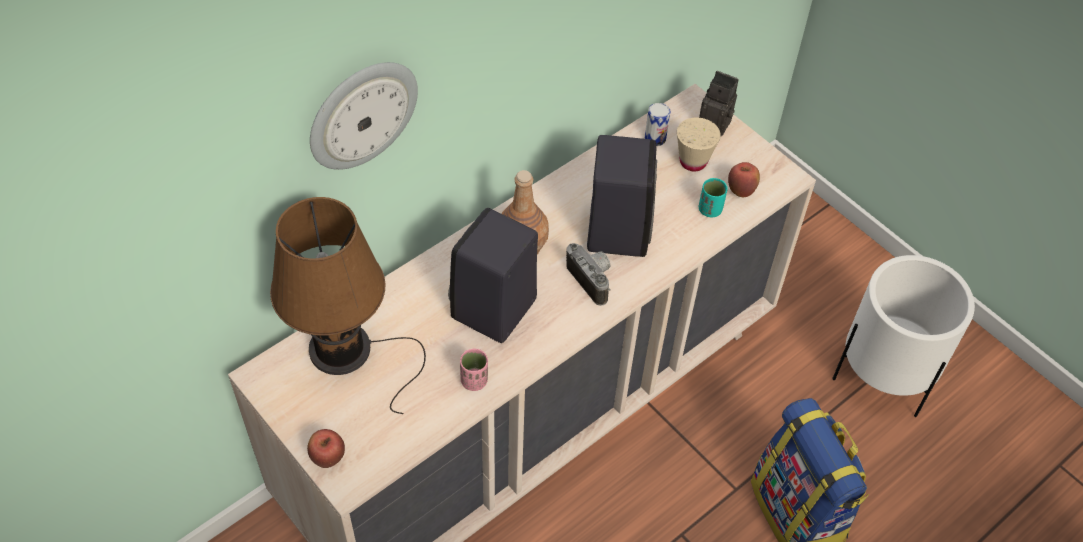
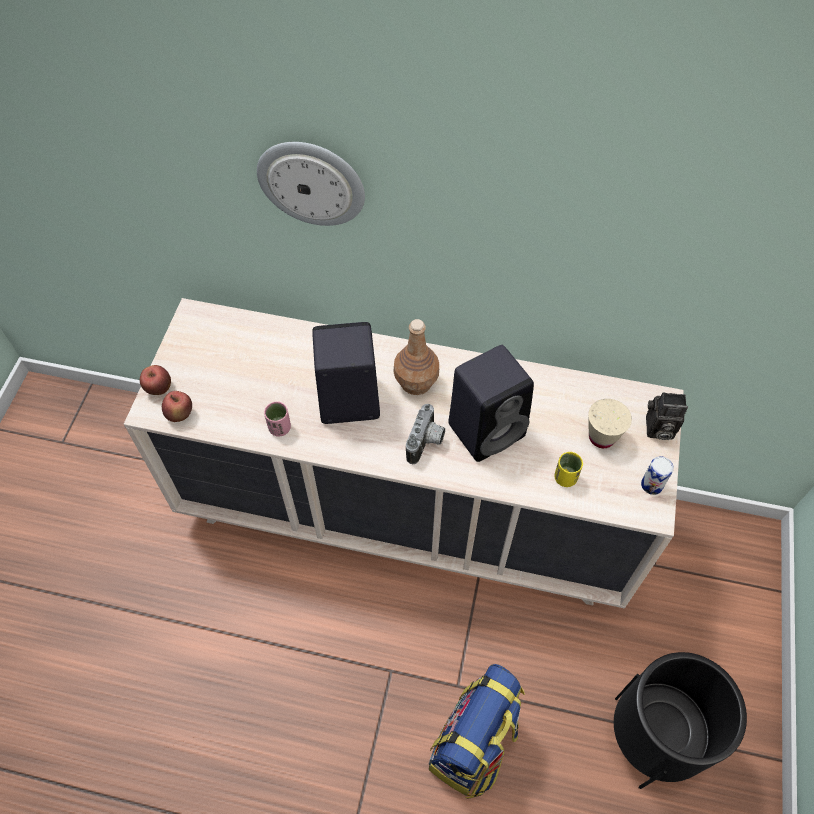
camera: 55 degrees right, 5 degrees up
(347, 351) = (246, 344): brown table lamp -> none
(655, 138) = (598, 398): can -> can (651, 485)
(710, 210) = (565, 478): turquoise cup -> yellow cup
(716, 123) = (657, 429): camera -> camera turned 105 degrees clockwise
(741, 190) = (606, 487): apple -> apple (180, 415)
(882, 379) = (651, 739): white planter -> black planter

